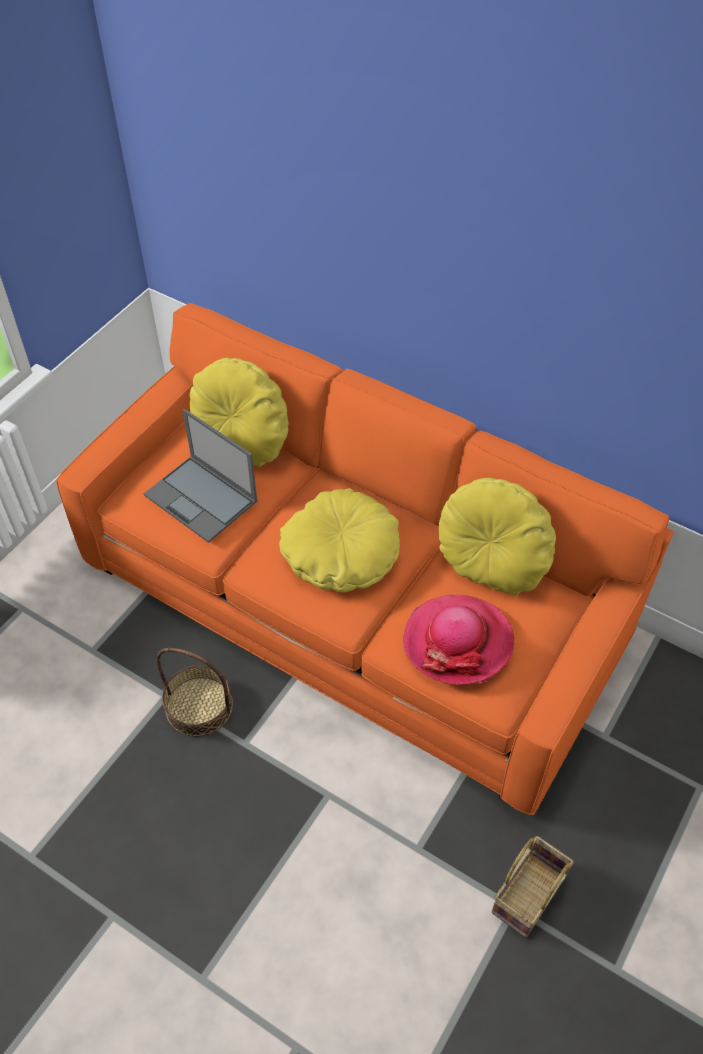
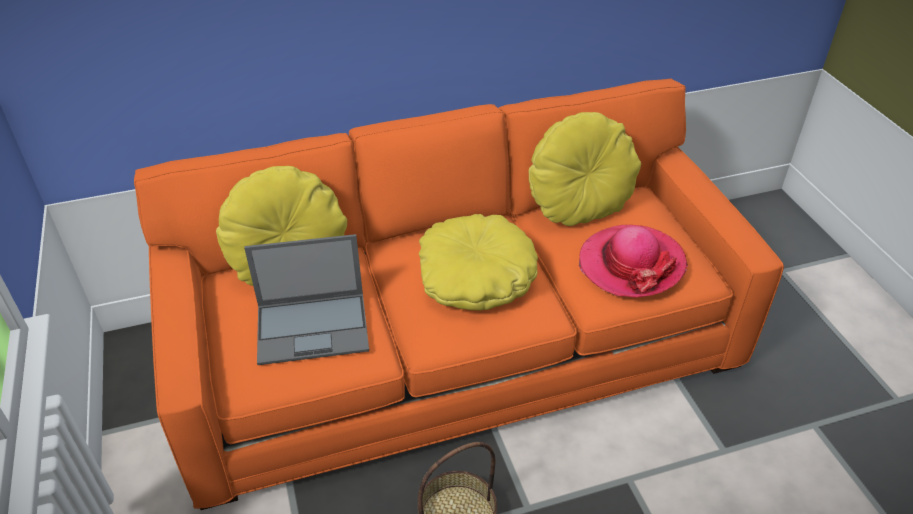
camera: 50 degrees left, 10 degrees down
(528, 897) = (810, 411): basket -> none

